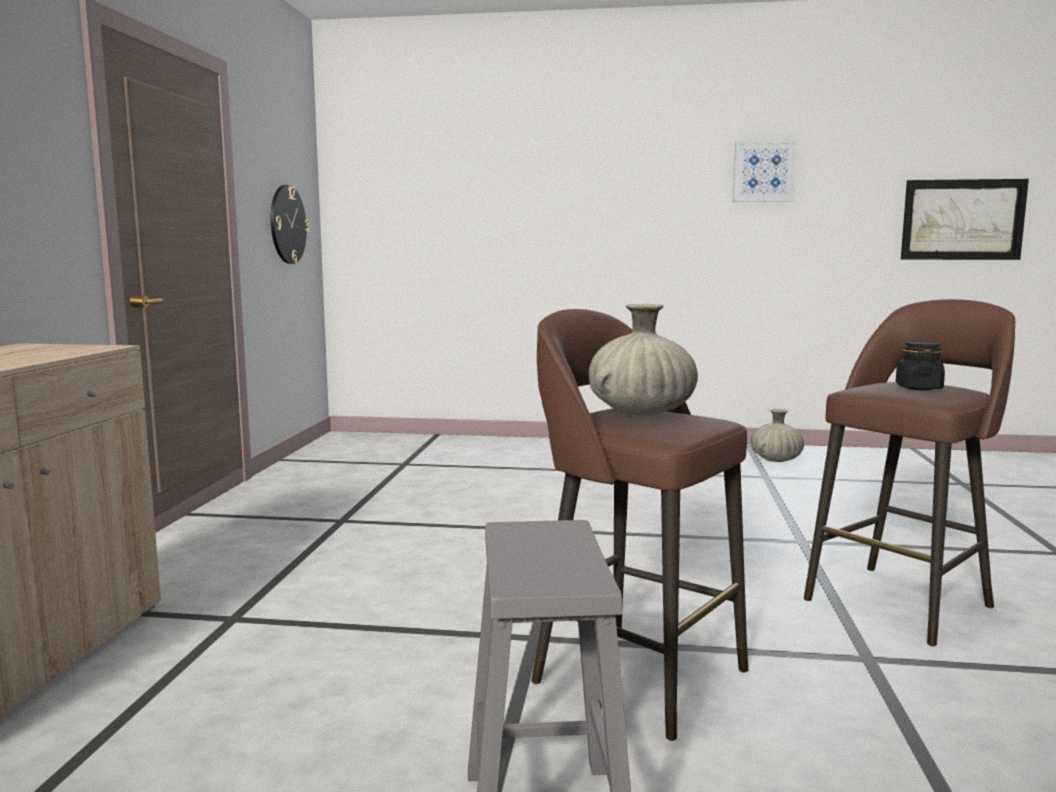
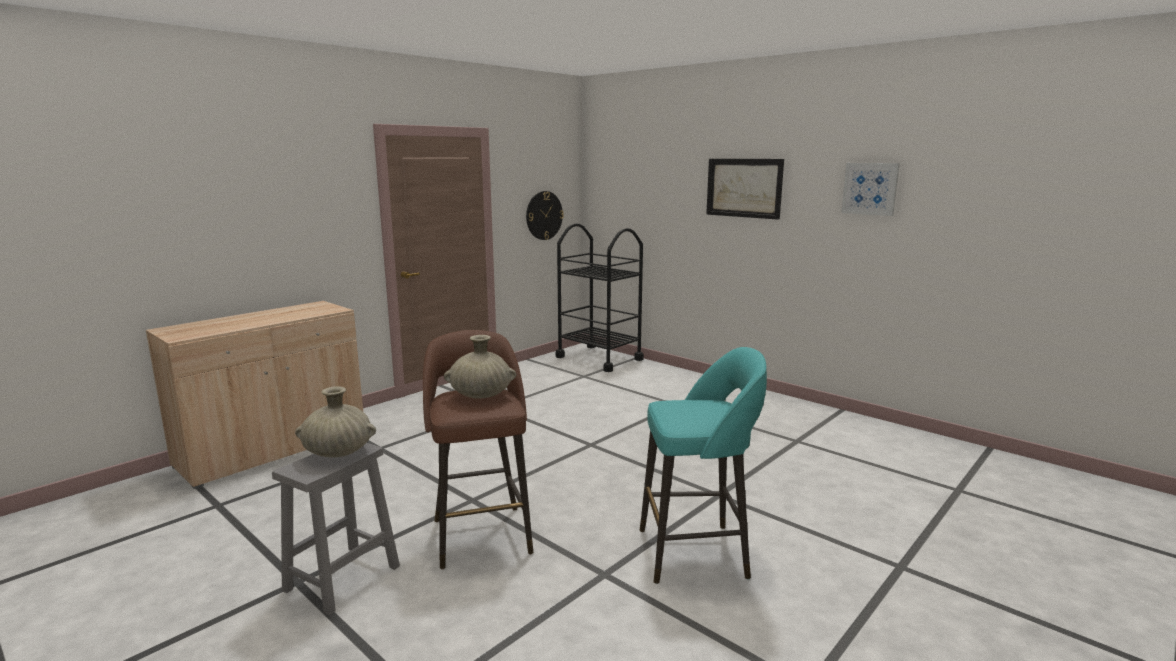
camera: 35 degrees right, 5 degrees up
(388, 443) = (599, 358): none -> black cart
(775, 460) = (835, 429): beige vase -> beige vase (338, 452)
(901, 602) = (696, 553): brown stool -> turquoise stool
(918, 388) = (697, 411): black jar -> none
(962, 220) = (1058, 244): picture -> picture (744, 188)

